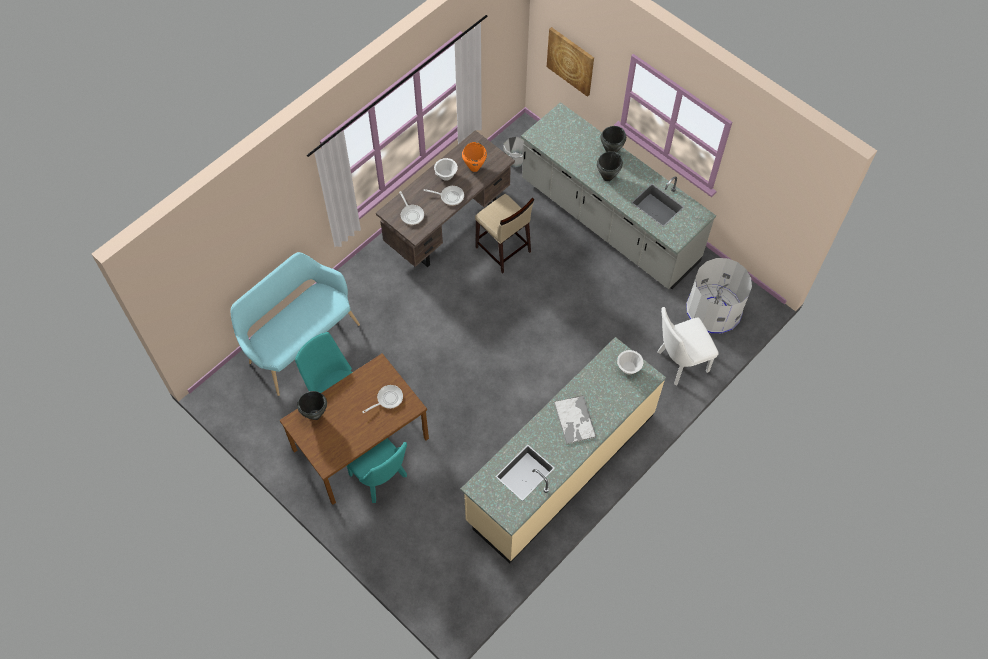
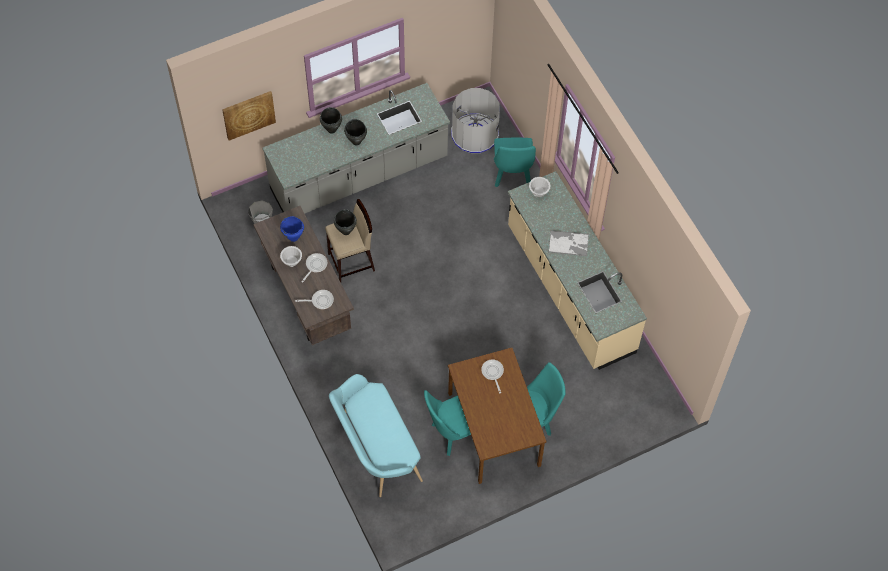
camera: 70 degrees left, 0 degrees up
(315, 414) = (486, 431): black cooking pot -> black cooking pot (345, 231)
(474, 168) = (293, 238): orange cooking pot -> blue cooking pot
(678, 363) = (512, 176): white chair -> turquoise chair

